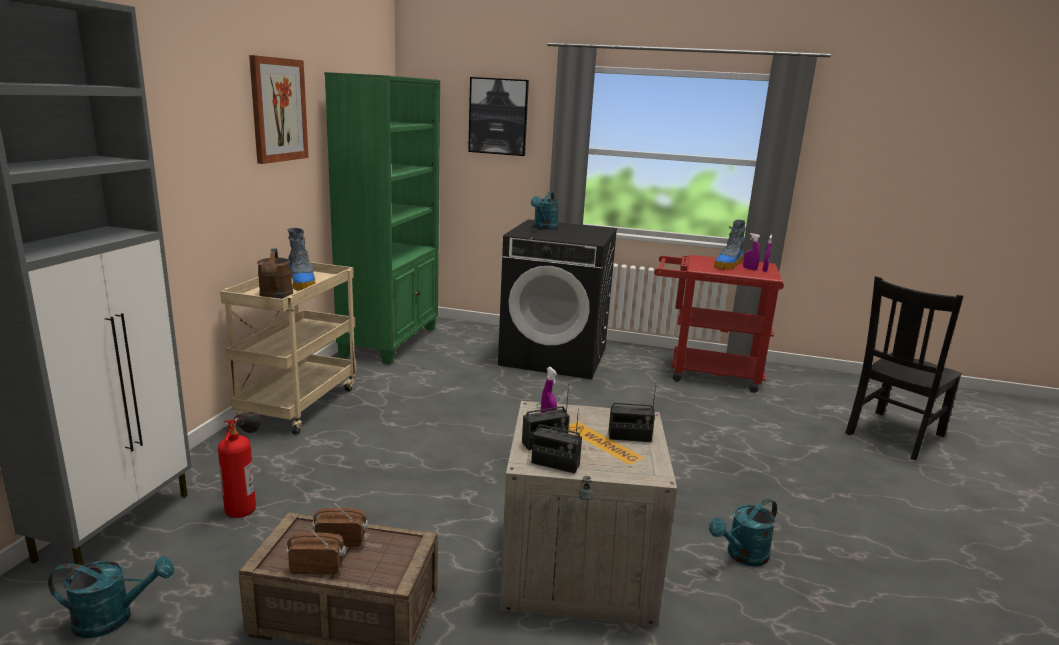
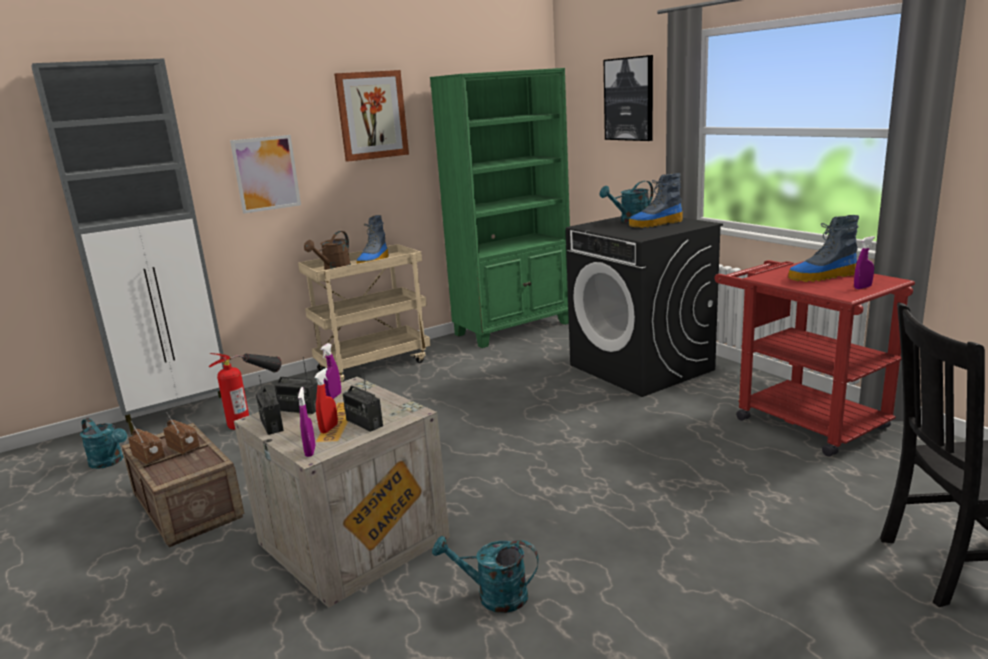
camera: 45 degrees right, 0 degrees up
(188, 176) = (266, 173): none -> picture
(571, 230) = (656, 224): none -> boot
(613, 450) = (329, 429): none -> red spray bottle
(749, 269) = (842, 284): purple spray bottle -> purple spray bottle (310, 451)

